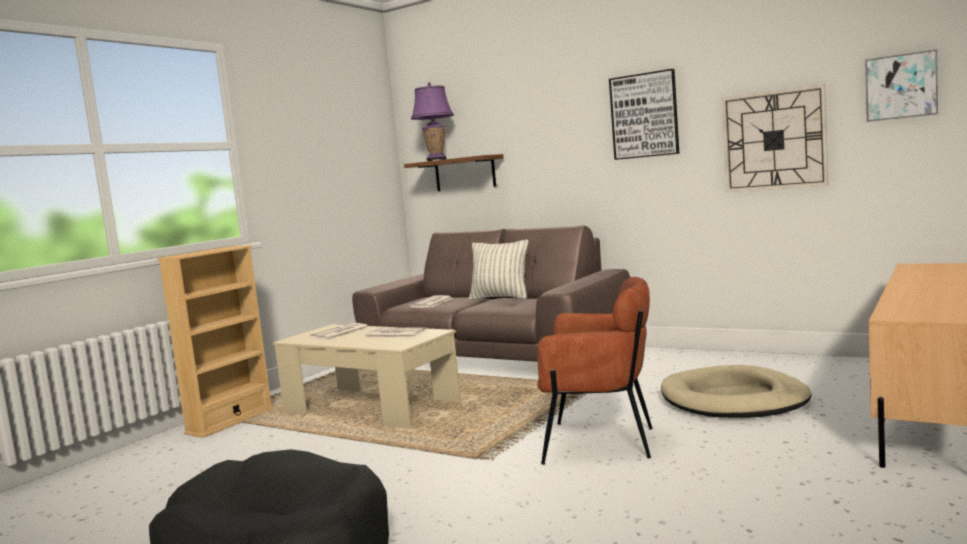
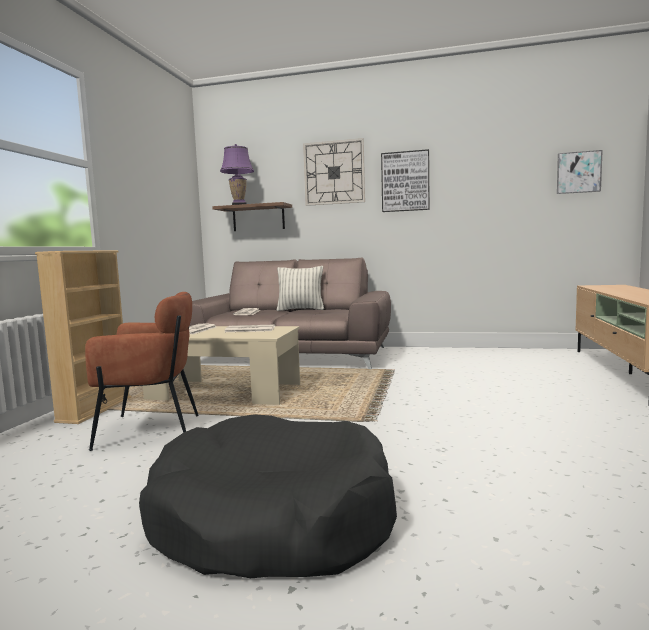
camera: 20 degrees left, 0 degrees up
(599, 443) = (445, 404): brown armchair -> brown armchair (150, 429)
(734, 400) = (501, 374): beige dog bed -> none
(774, 140) = (495, 203): wall clock -> wall clock (334, 172)

